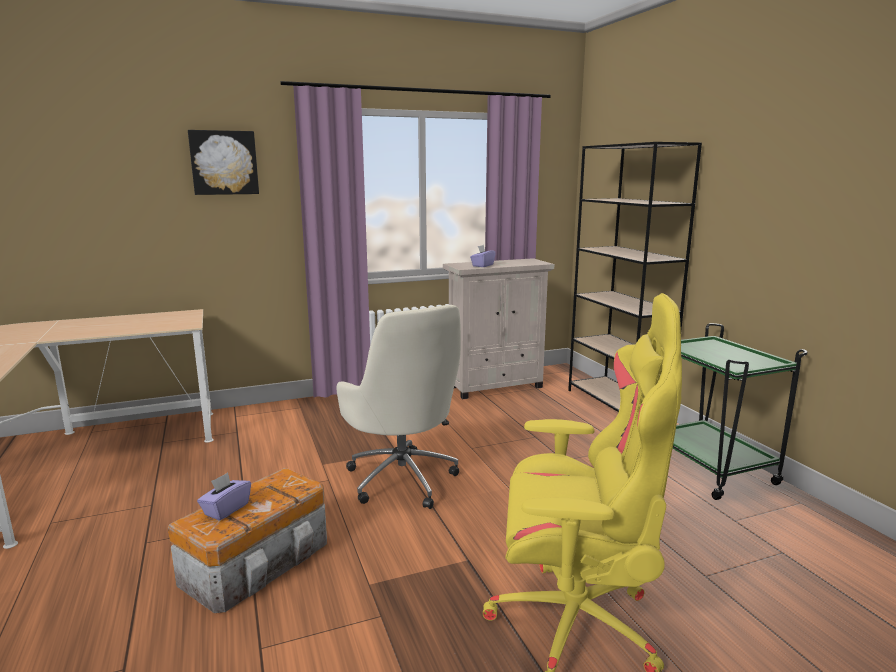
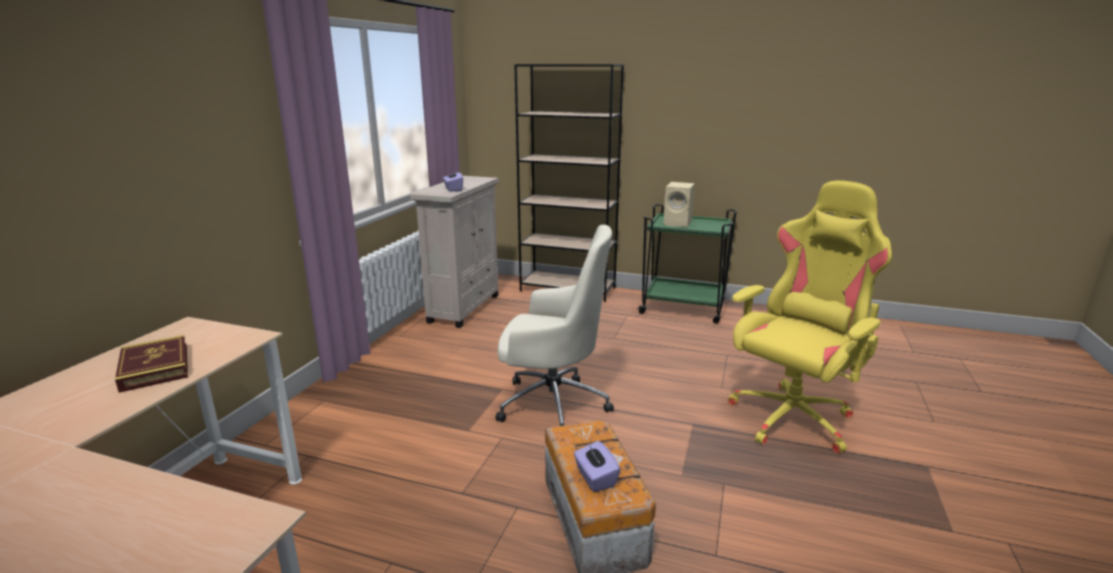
camera: 50 degrees left, 5 degrees up
(130, 325) = (155, 367): none -> book
(224, 162) = (177, 92): picture -> none
(709, 350) = (678, 223): none -> beige speaker

